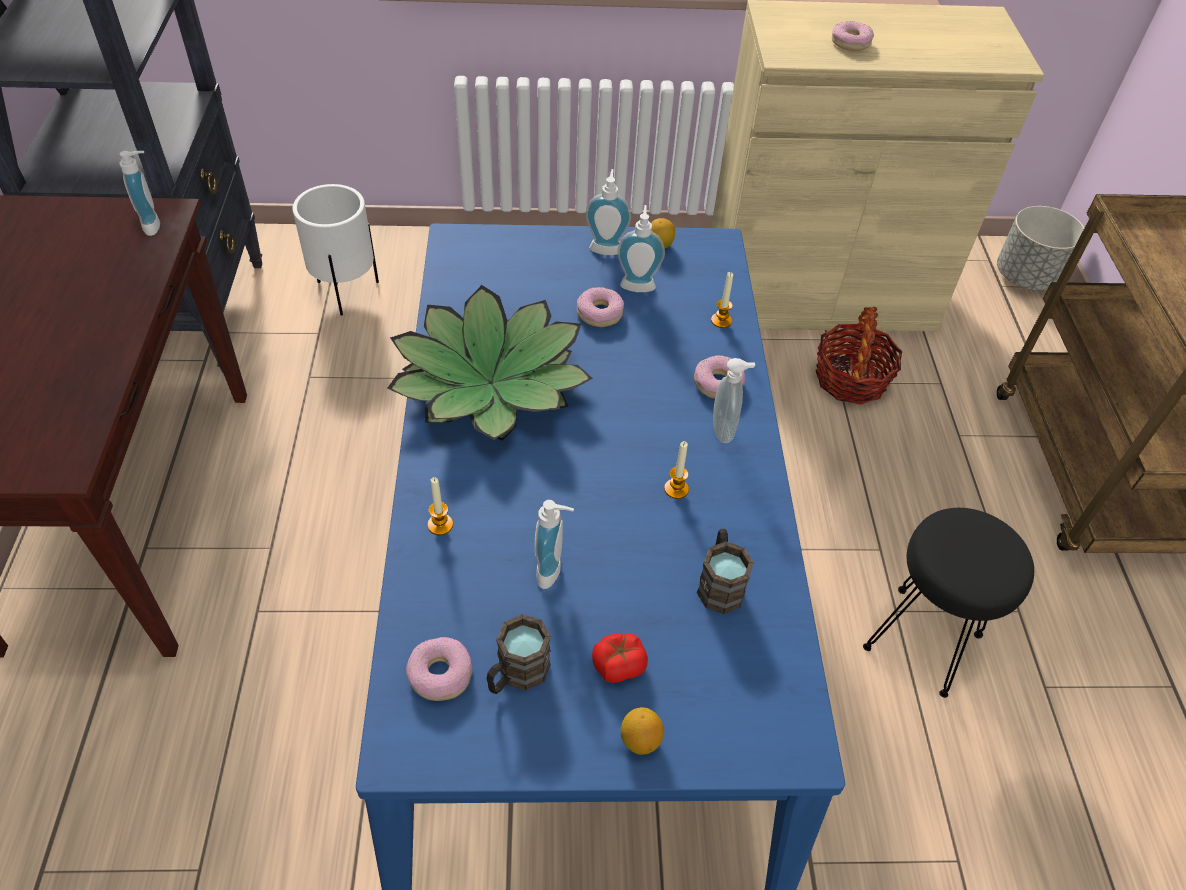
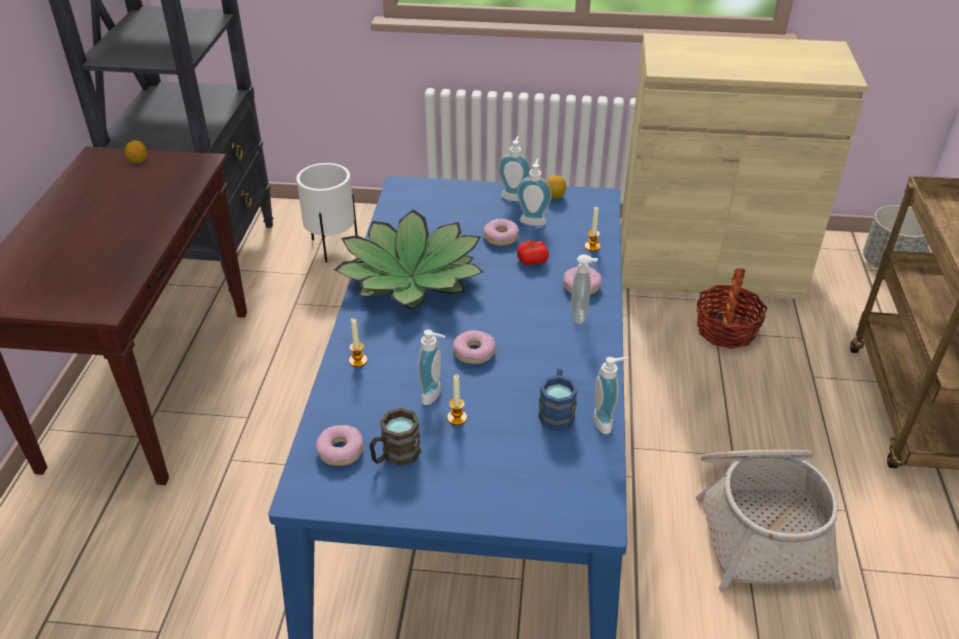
camera: 10 degrees right, 10 degrees down
(155, 225) = (193, 168): soap dispenser -> soap dispenser (606, 421)
(618, 664) = (471, 455): tomato -> tomato (532, 260)
(640, 740) = (477, 503): lemon -> lemon (138, 161)
(676, 489) = (536, 350): candle -> candle (457, 418)
(719, 583) = (557, 411): brown mug -> blue mug
(850, 42) = (717, 61): donut -> donut (474, 352)
(923, 639) = (760, 524): black stool -> basket

